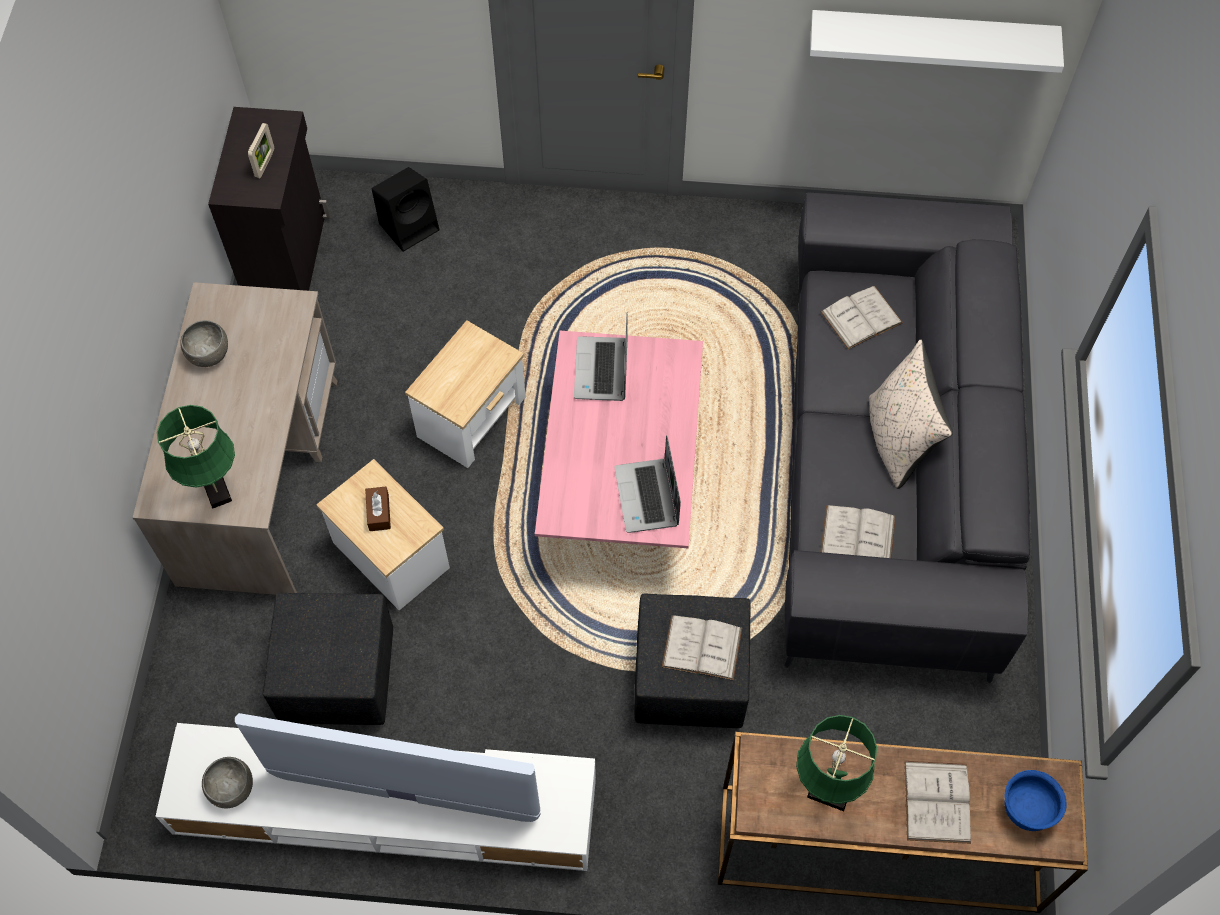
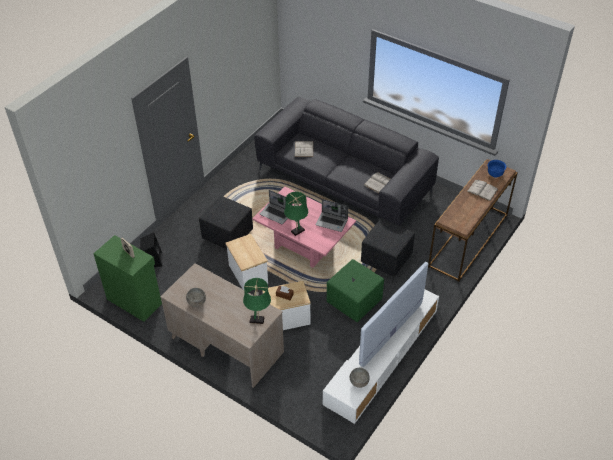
camera: 60 degrees left, 15 degrees down
(287, 257) = (134, 301): black cabinet -> green cabinet
(339, 675) = (324, 351): black ottoman -> black ottoman (227, 235)
(515, 672) = (355, 302): none -> green ottoman
(702, 647) = (390, 234): white book -> none
(824, 792) = (466, 211): green table lamp -> green table lamp (296, 231)
(897, 440) = (352, 160): beige pillow -> none
(932, 35) = (248, 64): white shelf -> none

